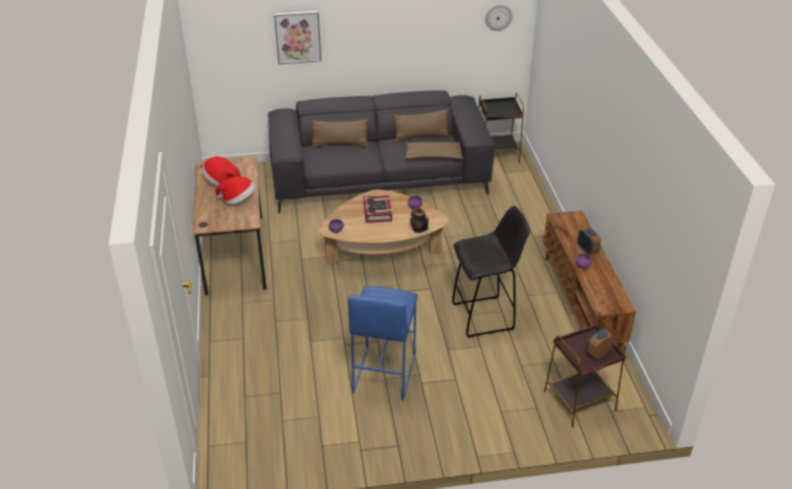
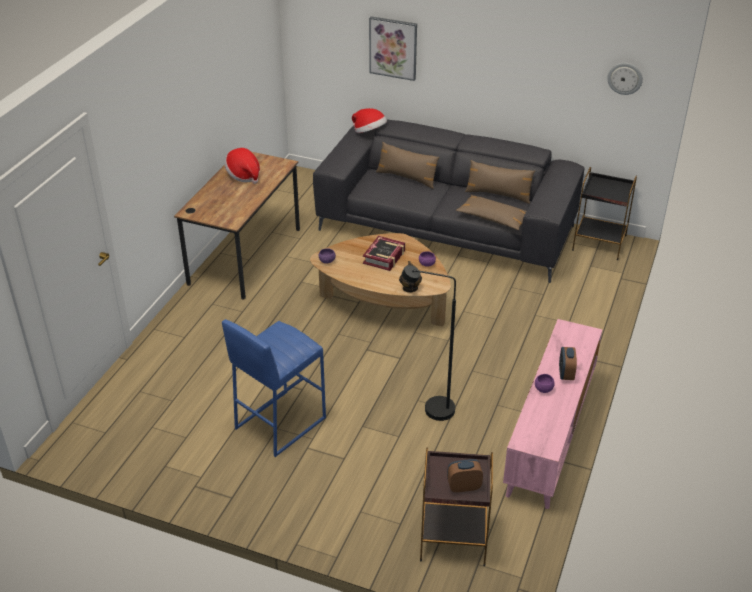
camera: 30 degrees right, 0 degrees up
(238, 200) = (241, 198): hat -> hat (369, 132)
(485, 316) = (431, 408): black stool -> black floor lamp
(581, 303) = (550, 437): brown tv stand -> pink tv stand

